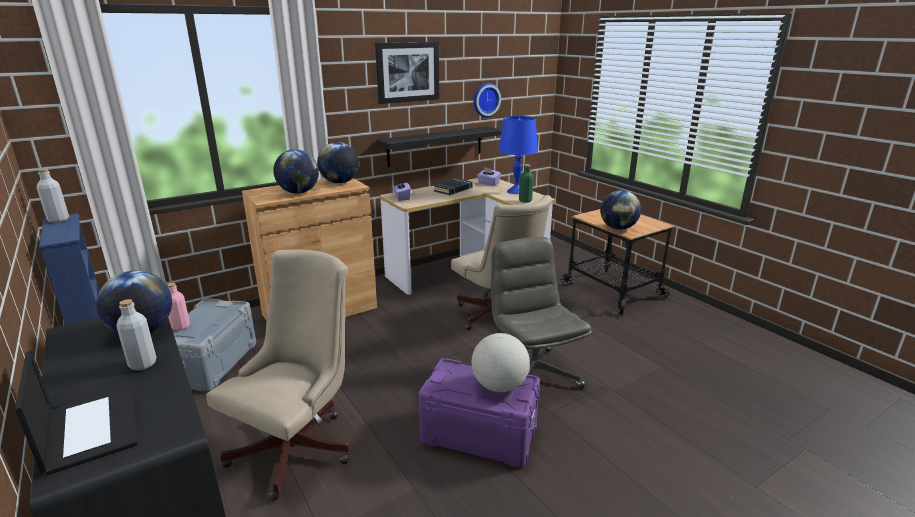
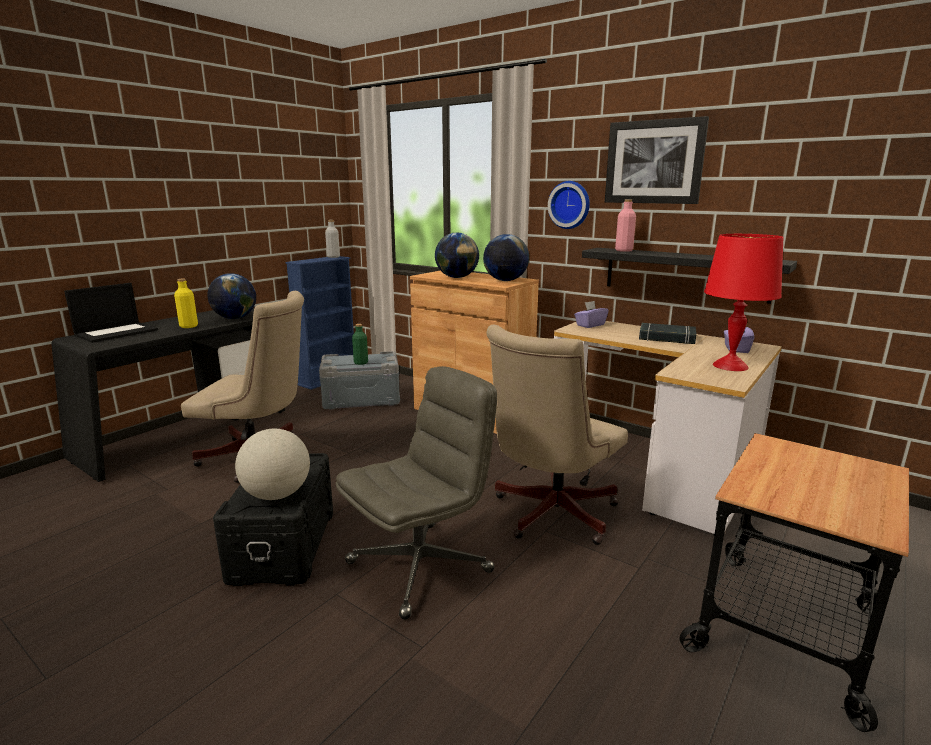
camera: 70 degrees right, 5 degrees down
(143, 364) = (189, 326): grey bottle -> yellow bottle
(181, 327) = (348, 357): pink bottle -> pink bottle (624, 250)
(479, 433) = (285, 545): purple storage box -> black storage box
(485, 99) = (797, 213): wall clock -> wall clock (570, 205)
(516, 191) = (730, 366): blue table lamp -> red table lamp
(525, 201) = (692, 375): green bottle -> green bottle (361, 363)
(618, 228) = (757, 479): globe -> none

